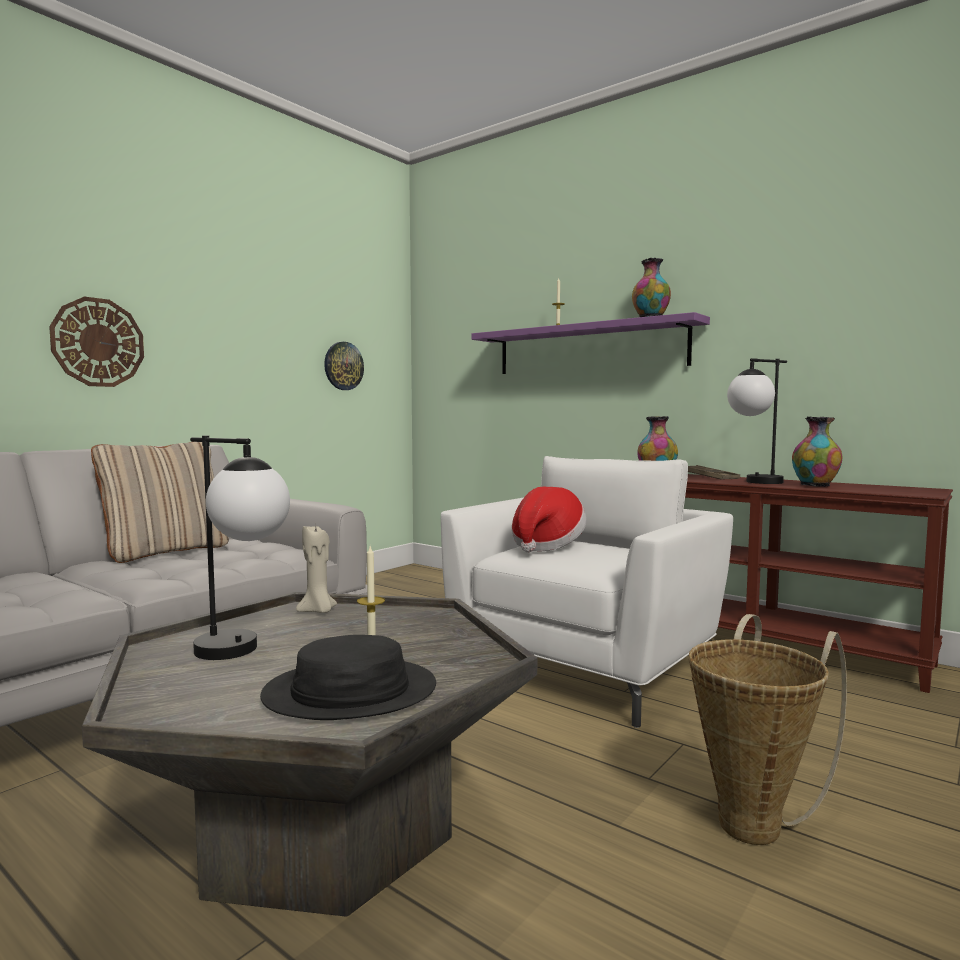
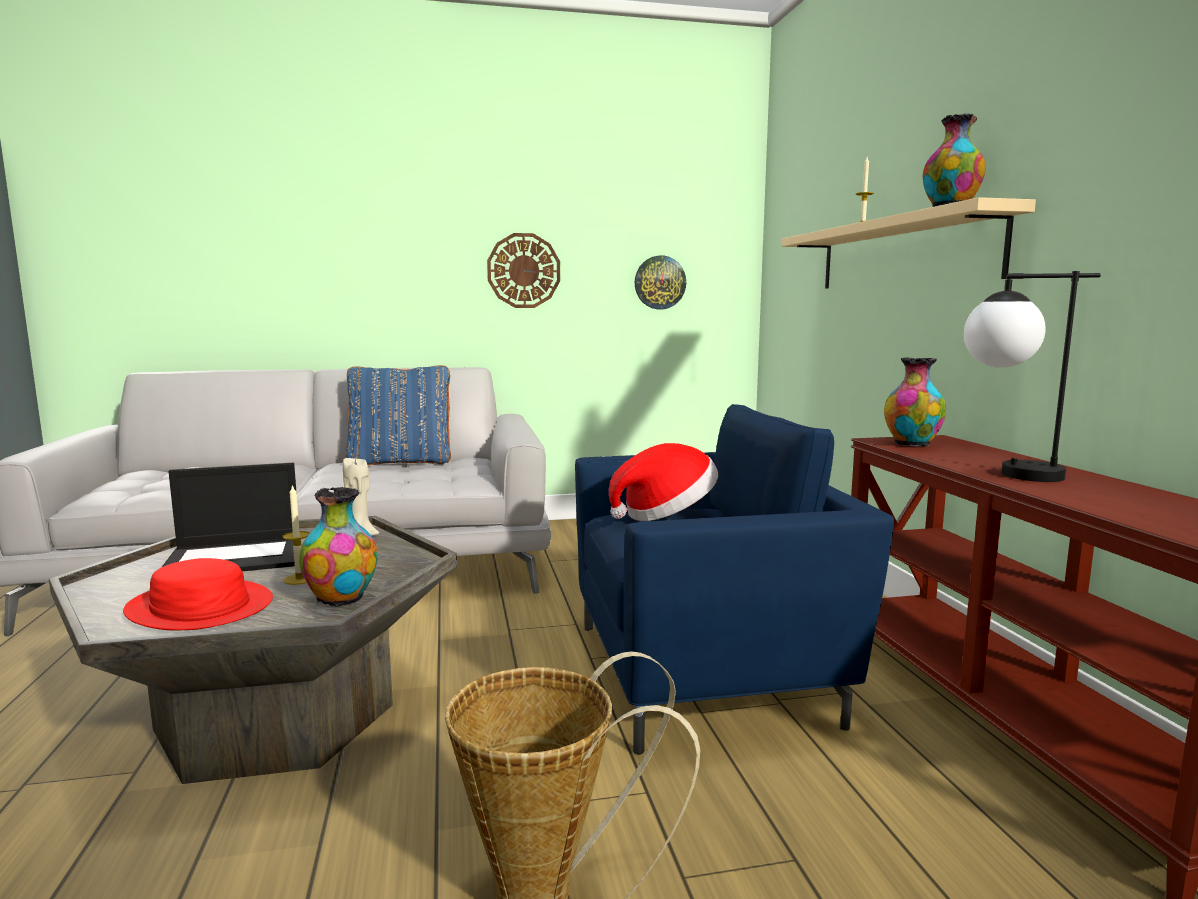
camera: 40 degrees right, 5 degrees up
(98, 342) = (398, 275): wall clock -> wall clock (523, 271)
(165, 552) = (401, 462): beige pillow -> blue pillow
(242, 654) = (236, 558): table lamp -> laptop
(350, 692) = (199, 607): black hat -> red hat
(584, 669) = (706, 673): white armchair -> blue armchair
(588, 349) = (902, 254): purple shelf -> beige shelf
(709, 477) = (986, 455): brown tray -> none
(815, 486) = (1089, 495): vase -> vase (342, 599)

